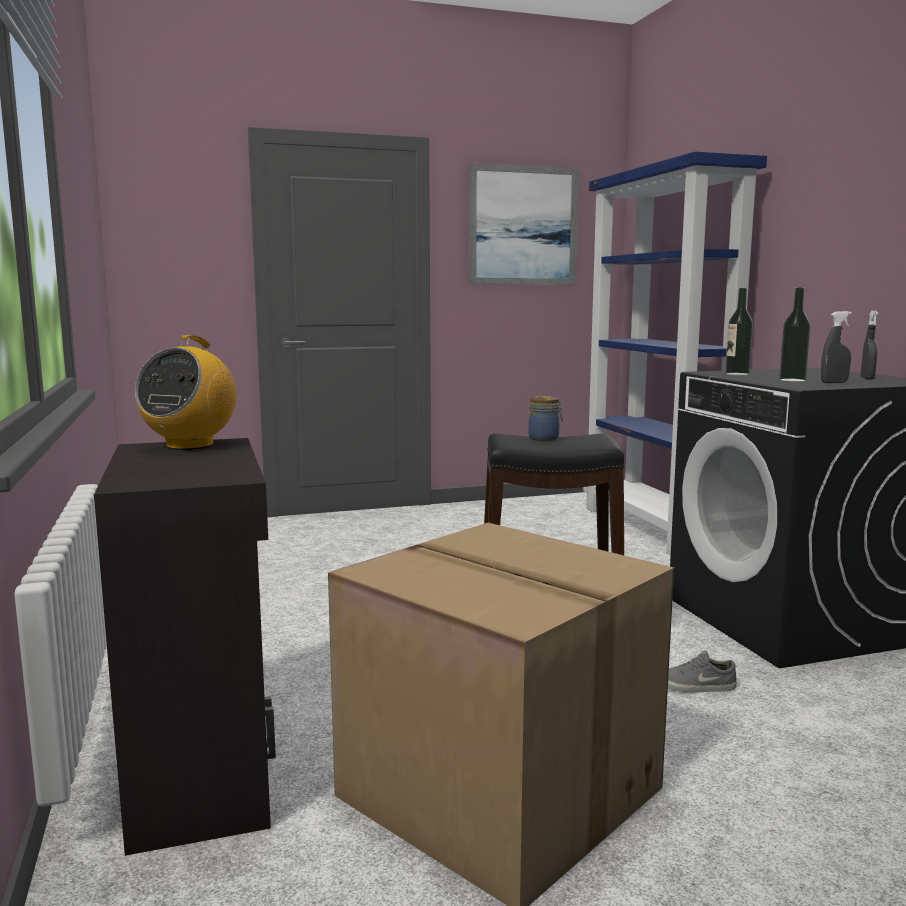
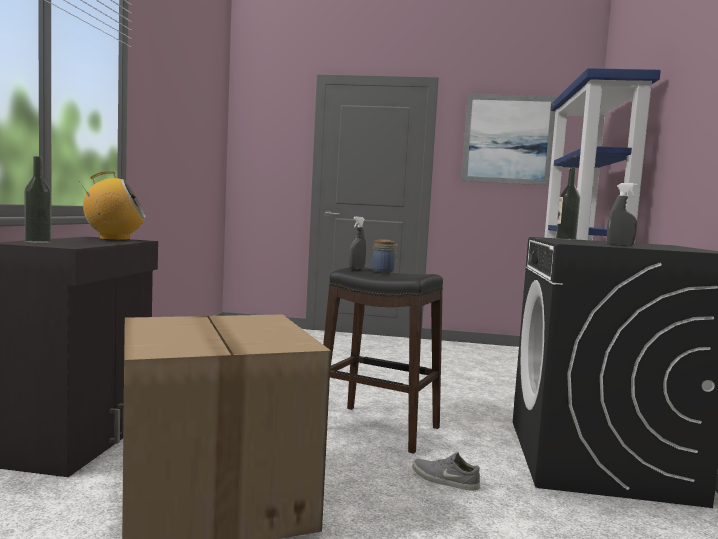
camera: 25 degrees right, 5 degrees down
(190, 445) = (114, 239): radio -> radio turned 150 degrees counterclockwise
(792, 380) = (590, 243): bottle -> bottle (38, 242)
(867, 378) = (669, 248): grey spray bottle -> grey spray bottle (356, 268)

